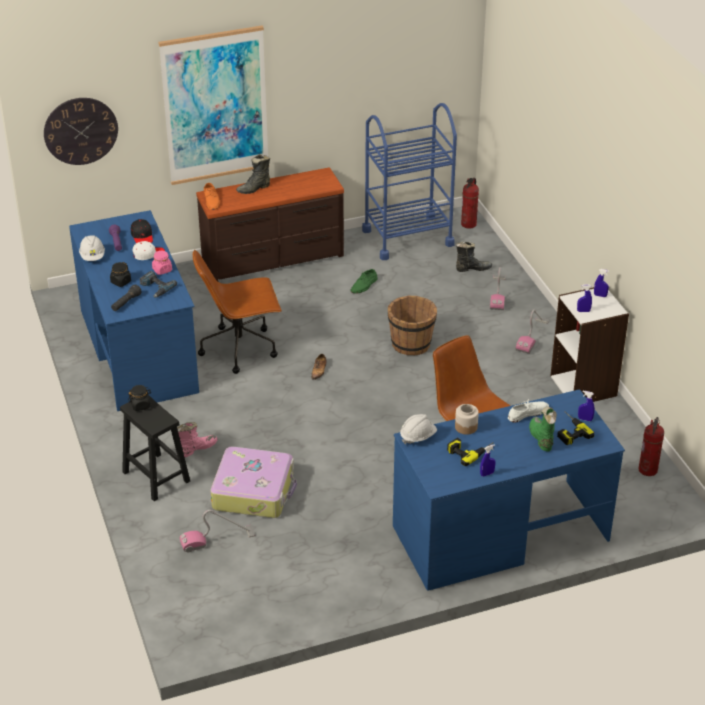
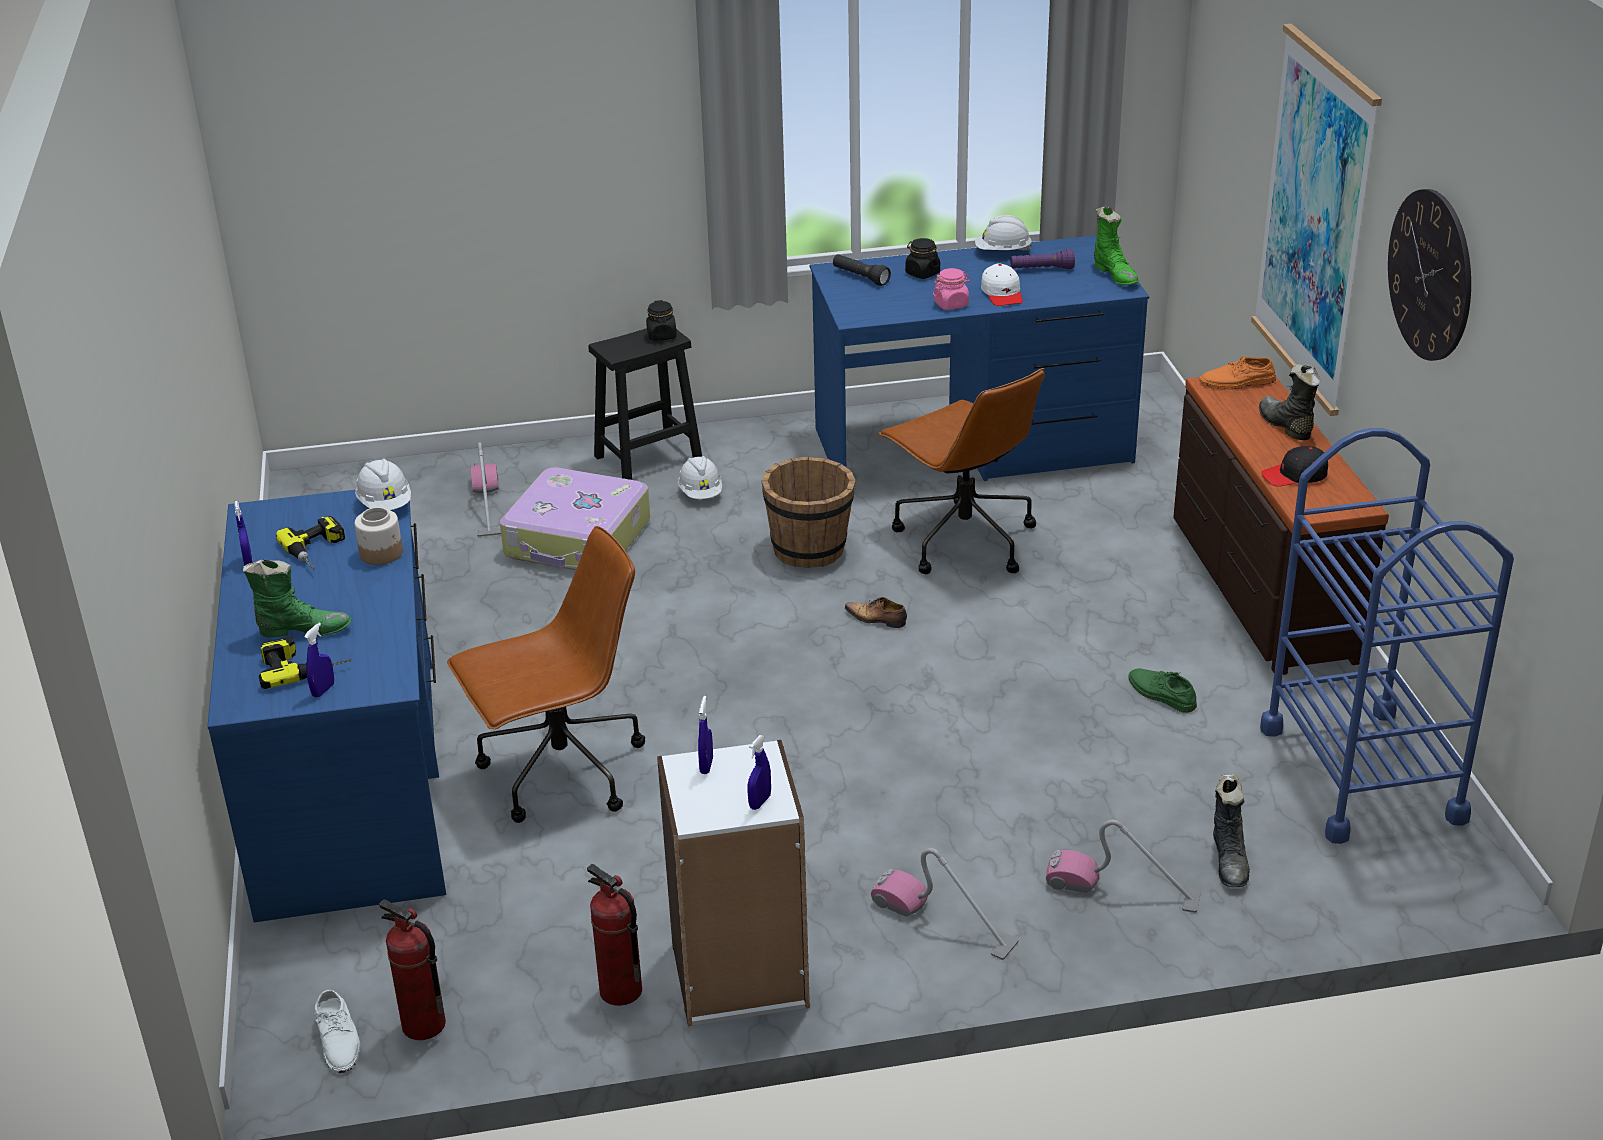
camera: 100 degrees right, 5 degrees down
(80, 131) = (1215, 122): wall clock -> wall clock (1430, 275)
(124, 220) = (1115, 275): none -> green boot
(142, 236) = (1061, 289): black cap -> black cap (1295, 475)
(155, 288) = (898, 299): power drill -> none
(197, 448) = (701, 493): pink boot -> white hard hat
(240, 348) = (962, 540): brown office chair -> brown office chair turned 150 degrees clockwise
(411, 344) = (942, 737): brown bucket -> brown bucket (810, 549)
(469, 224) = (1435, 881): fire extinguisher -> fire extinguisher (620, 991)
(527, 413) = (380, 624): white shoe -> white shoe (339, 1039)

